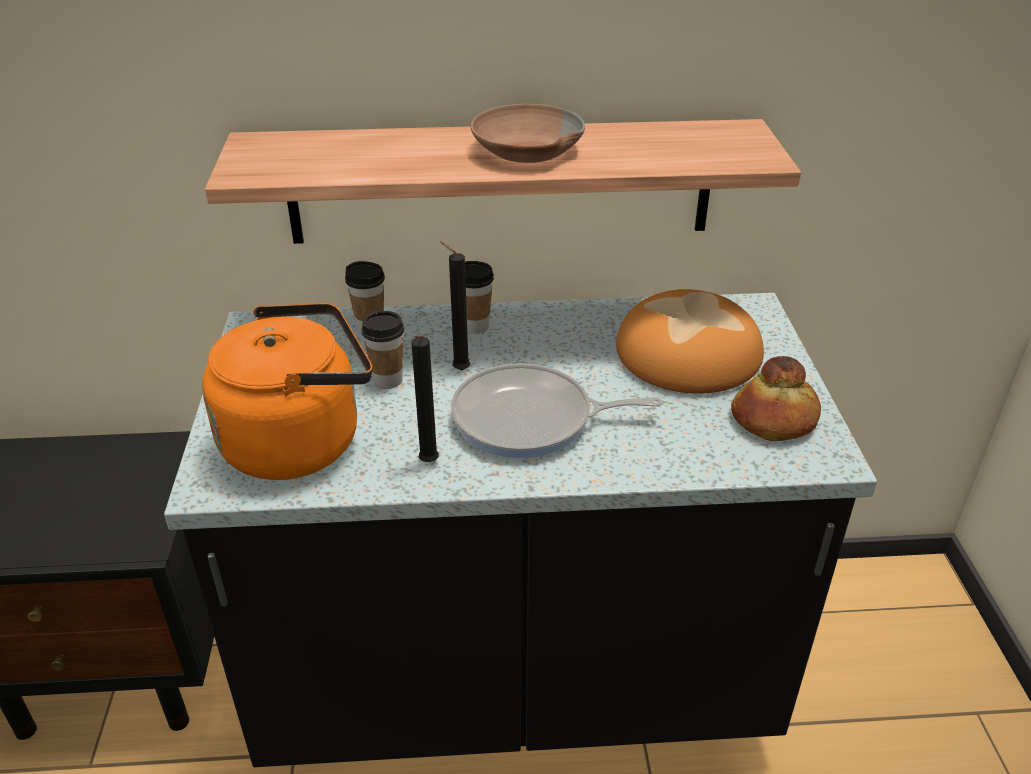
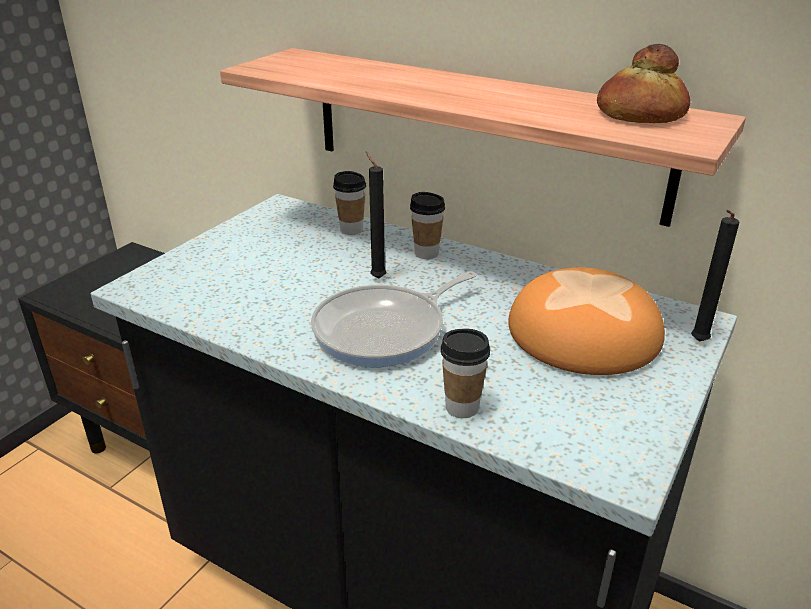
camera: 35 degrees right, 5 degrees down
(300, 440) = (216, 282): orange kettle -> none
(388, 380) = (319, 266): cup -> cup (462, 407)
(427, 464) = (274, 329): black candle -> black candle (697, 342)
(525, 150) = (474, 93): brown bowl -> none
(530, 420) = (385, 330): frying pan -> frying pan turned 75 degrees counterclockwise
(775, 420) = (604, 417): bread -> bread (639, 114)

